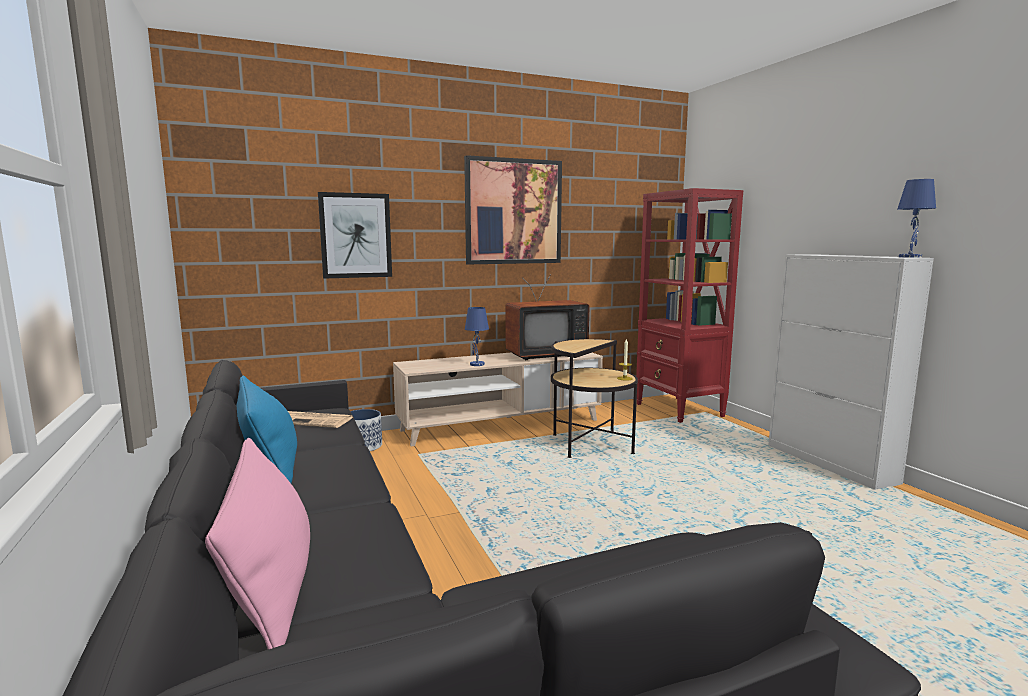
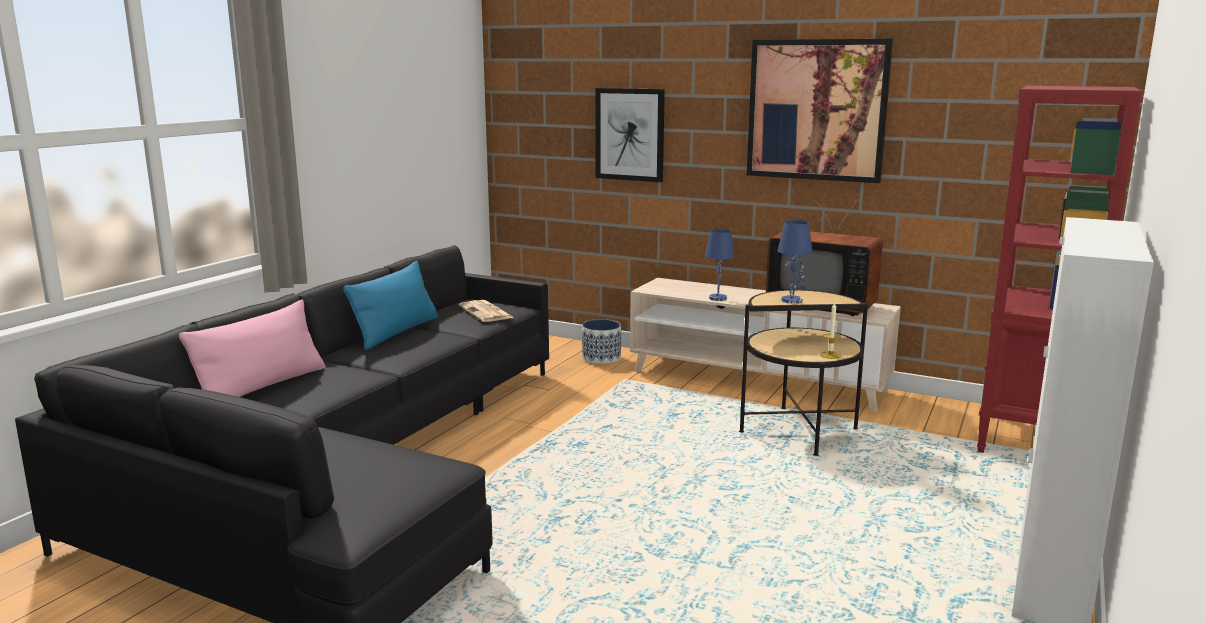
camera: 50 degrees right, 5 degrees up
(909, 257) = (1123, 254): blue table lamp -> blue table lamp (792, 300)

